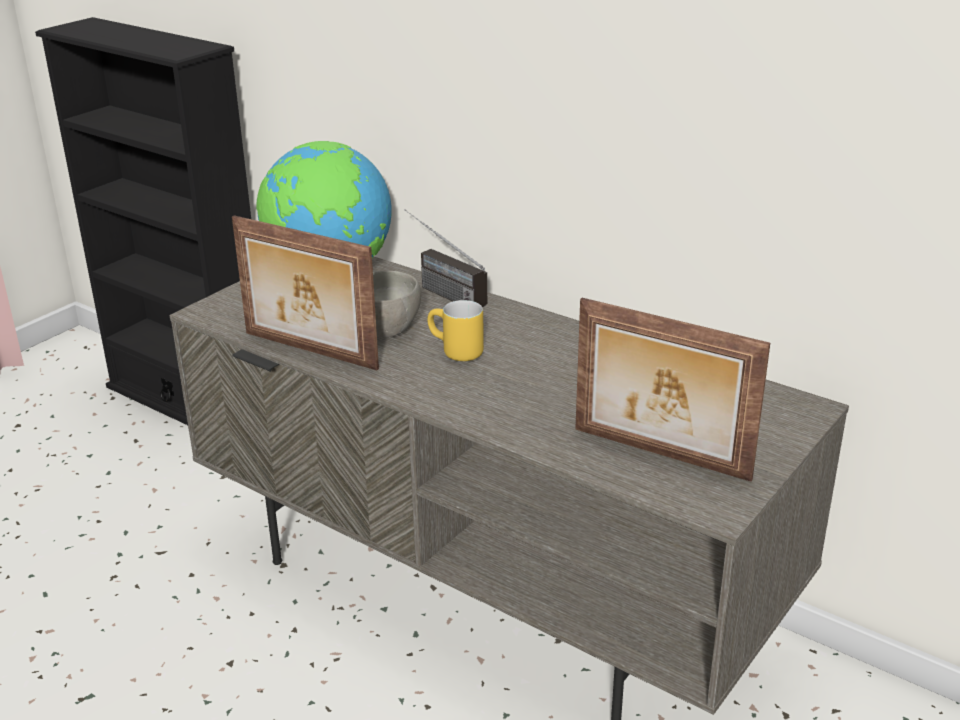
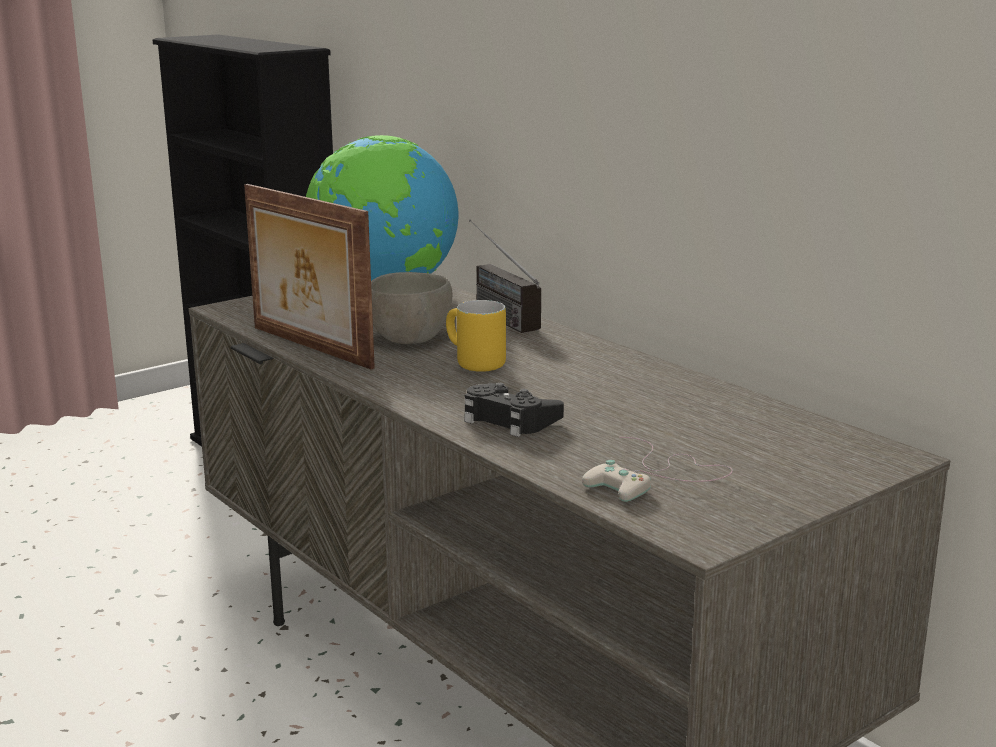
camera: 15 degrees right, 10 degrees down
(519, 411) = (509, 419): none -> black game controller
(659, 455) = (657, 477): picture frame -> white game controller

